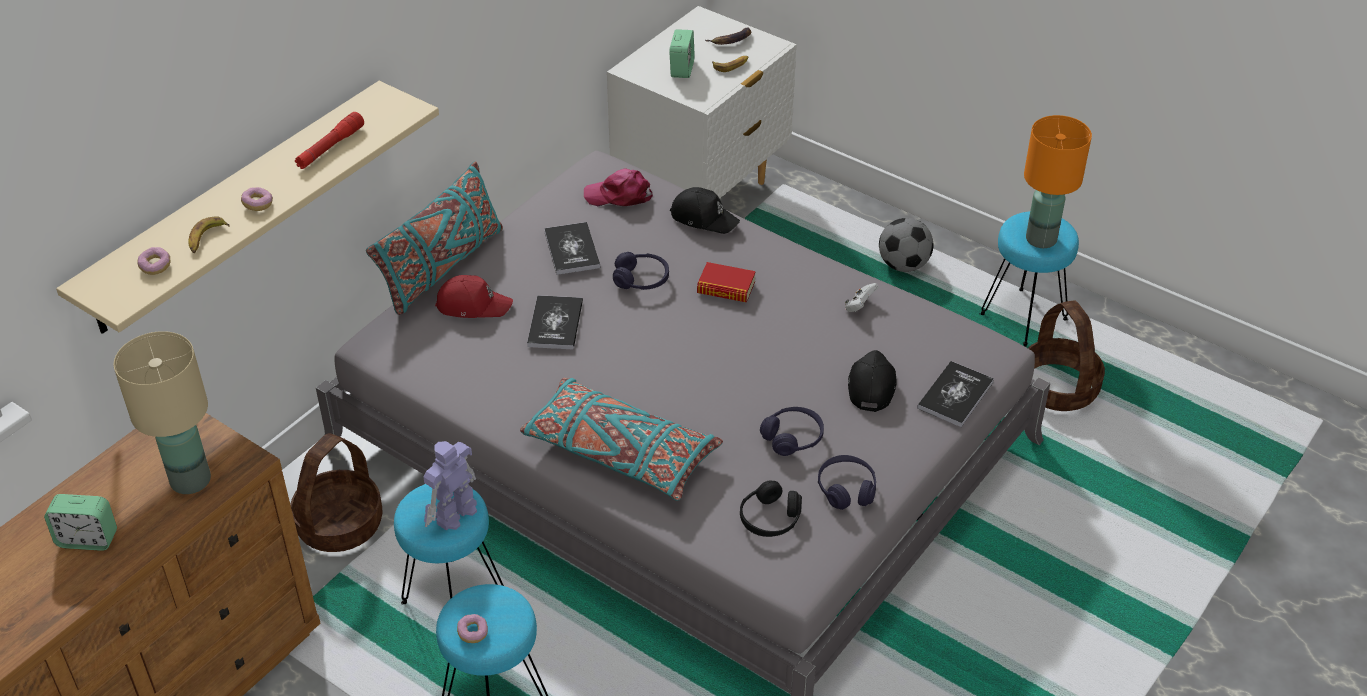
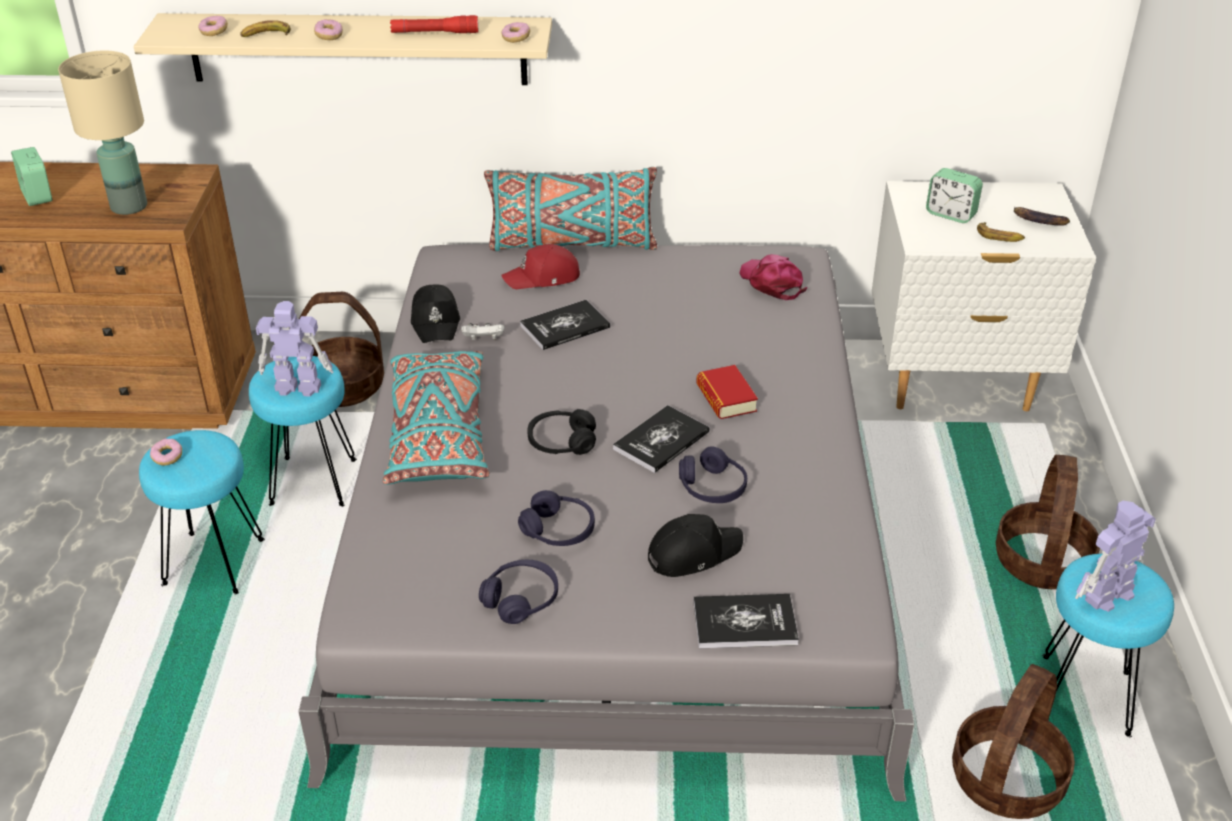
camera: 55 degrees right, 5 degrees down
(397, 112) = (516, 38): none -> donut
(473, 305) = (543, 278): red cap -> red cap turned 105 degrees clockwise
(572, 249) = (667, 291): book -> book (661, 440)
(641, 279) = (675, 344): purple headphones -> purple headphones (712, 487)
(682, 69) = (950, 214): alarm clock -> alarm clock turned 60 degrees clockwise
(704, 218) = (806, 341): black cap -> black cap (436, 322)
(770, 518) = (433, 564): black headphones -> black headphones (562, 442)
(859, 306) = (805, 495): white game controller -> white game controller (483, 340)
(903, 265) = (1041, 561): football -> basket
(1042, 239) = (1106, 594): orange table lamp -> toy robot

